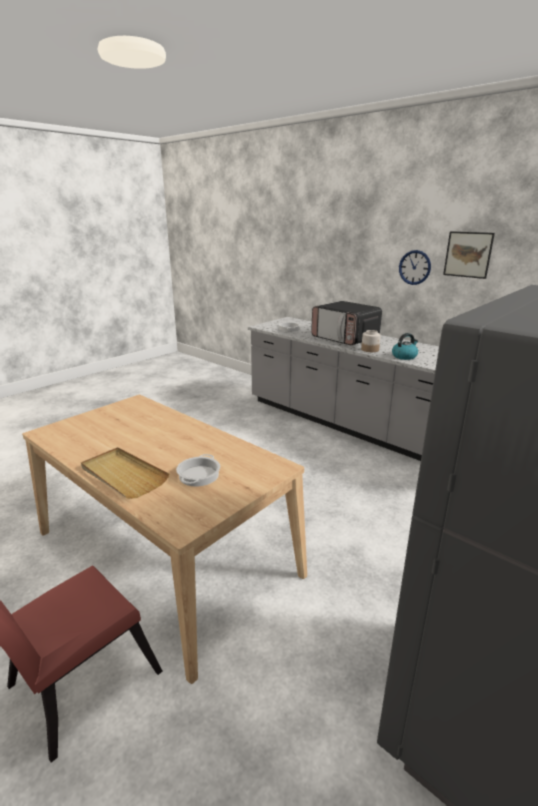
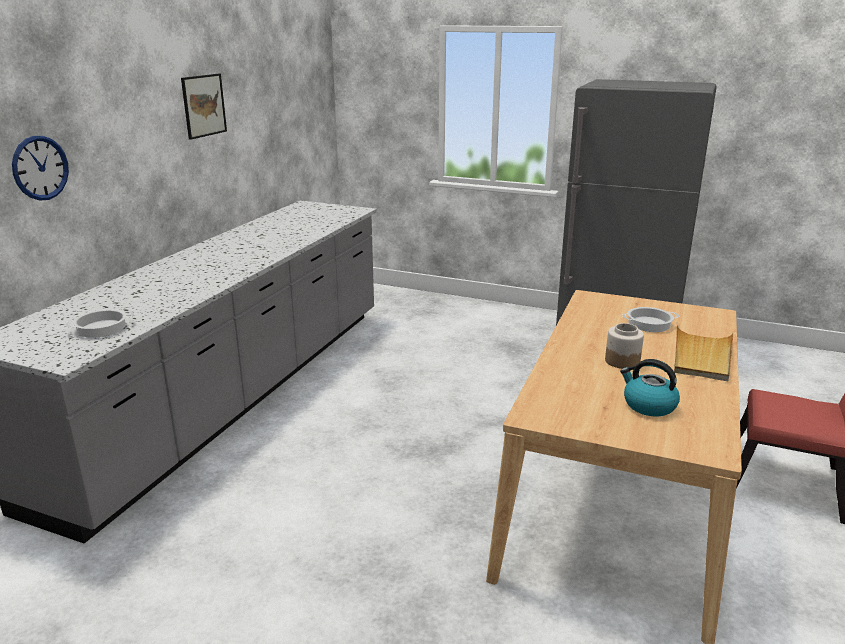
camera: 110 degrees left, 0 degrees up
(345, 338) = (178, 281): microwave -> none
(370, 350) = (246, 264): jar -> jar (622, 361)
(404, 356) = (274, 248): kettle -> kettle (648, 405)
(414, 267) = (155, 140): wall clock -> wall clock (40, 168)

